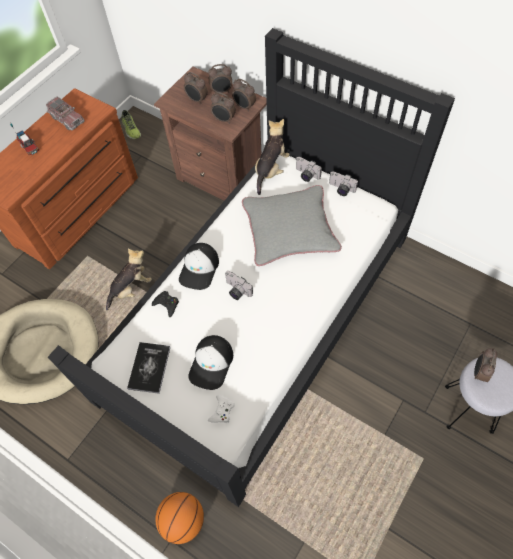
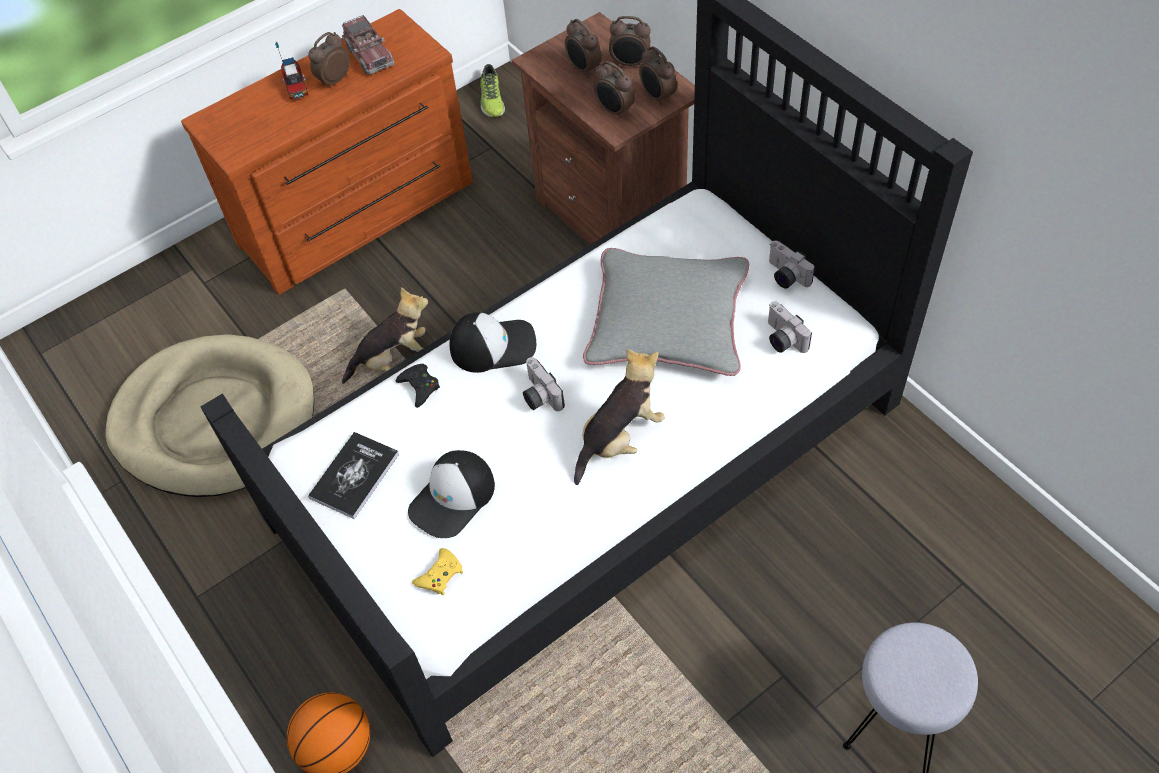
camera: 20 degrees right, 5 degrees down
(199, 269) = (493, 345): cap -> cap turned 135 degrees counterclockwise
(222, 411) = (440, 575): white game controller -> yellow game controller
(271, 170) = (677, 215): plush toy -> plush toy (620, 438)
(306, 175) = (733, 238): camera -> camera (781, 339)
(479, 372) = (902, 645): alarm clock -> alarm clock (334, 80)

